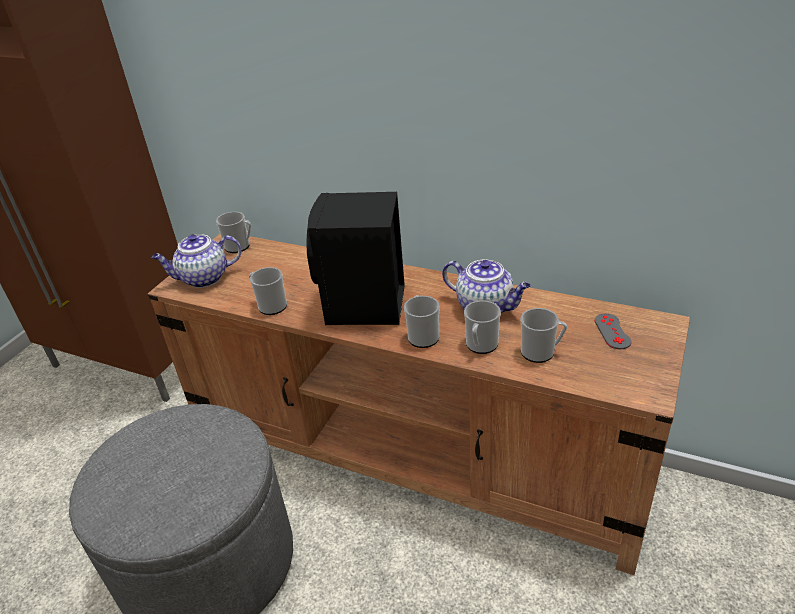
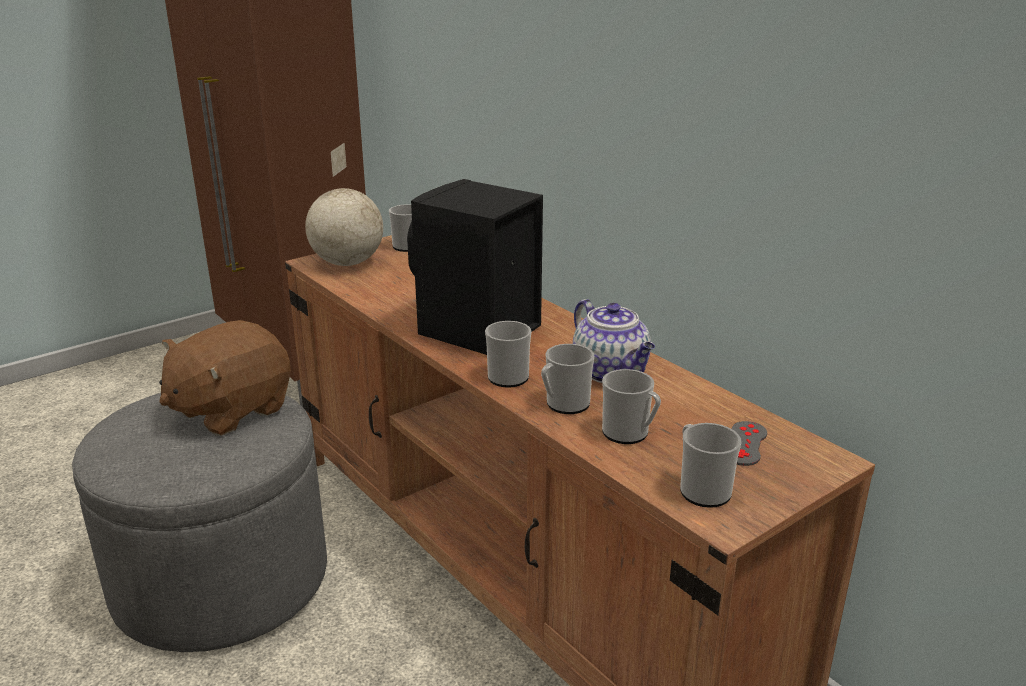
camera: 25 degrees right, 10 degrees down
(183, 437) = (230, 410): none -> brown plush toy
(203, 278) = (346, 263): teapot -> globe
(270, 305) = (383, 302): mug -> mug (701, 489)

